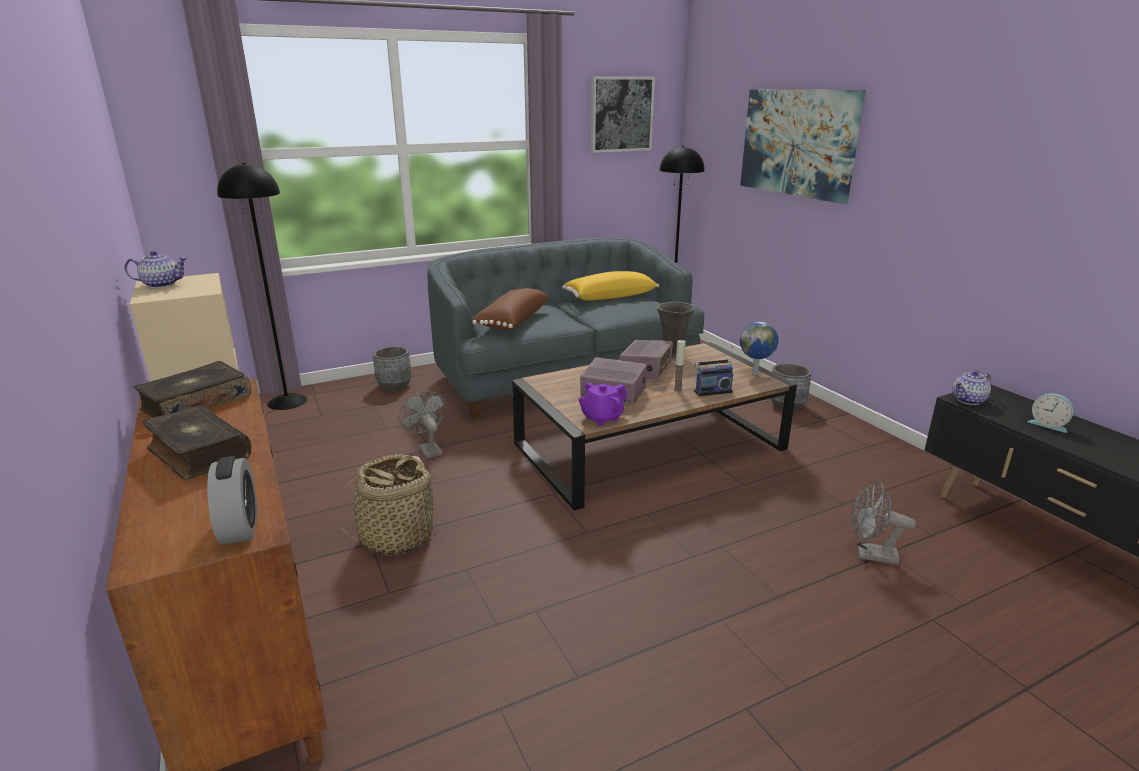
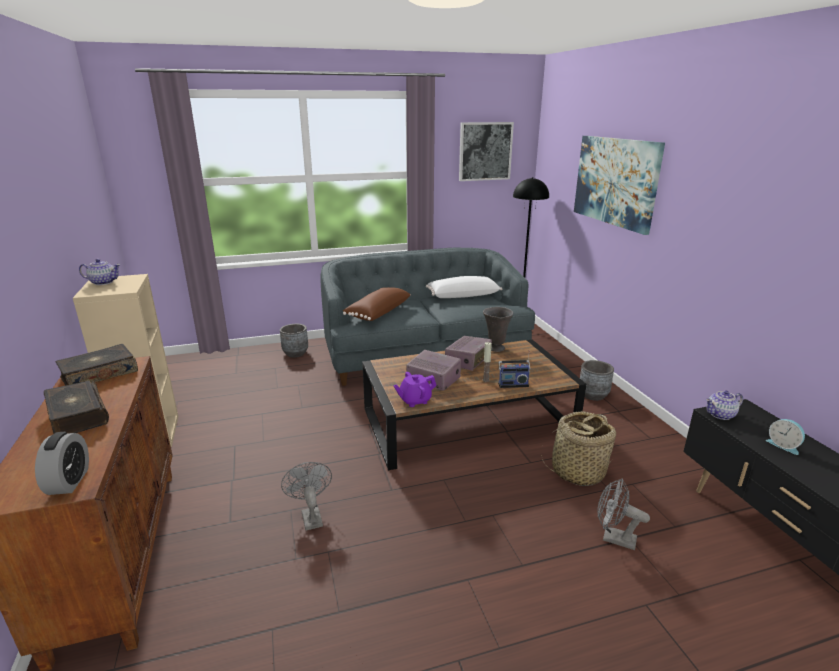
camera: 10 degrees right, 0 degrees up
(287, 401) = (217, 360): black floor lamp -> none
(396, 537) = (251, 477): basket -> basket (577, 471)
(427, 449) = (300, 407): grey fan -> grey fan (310, 516)
(610, 297) = (463, 295): yellow pillow -> white pillow
(755, 373) = (555, 371): globe -> none

